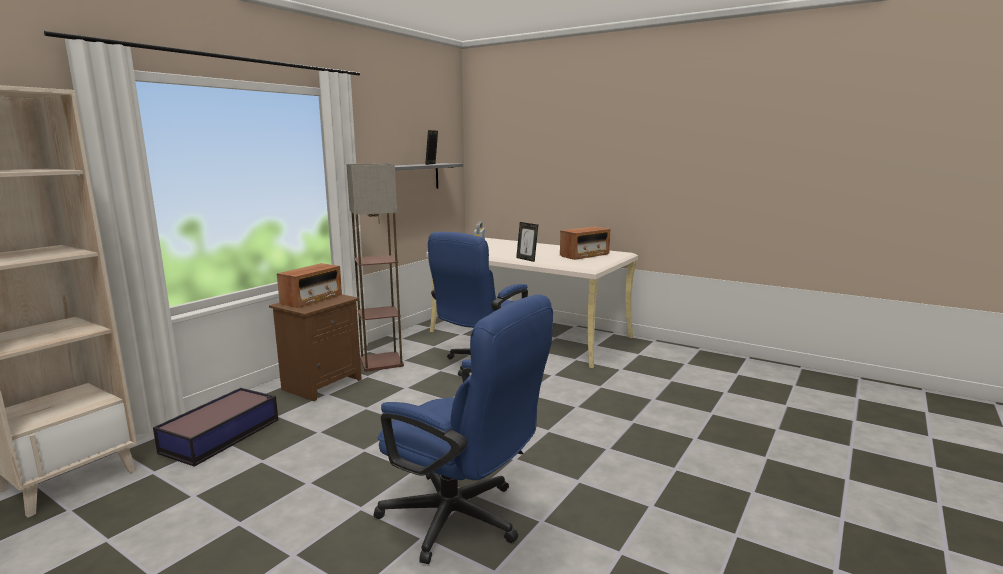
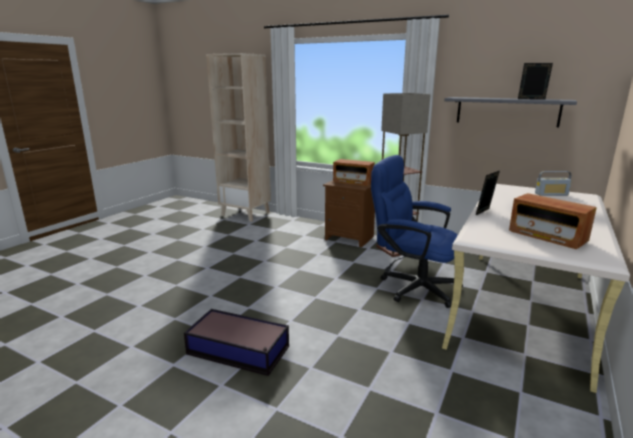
camera: 85 degrees right, 5 degrees up
(222, 435) = (282, 228): storage box -> storage box (239, 351)
(463, 521) = (185, 294): blue office chair -> none

